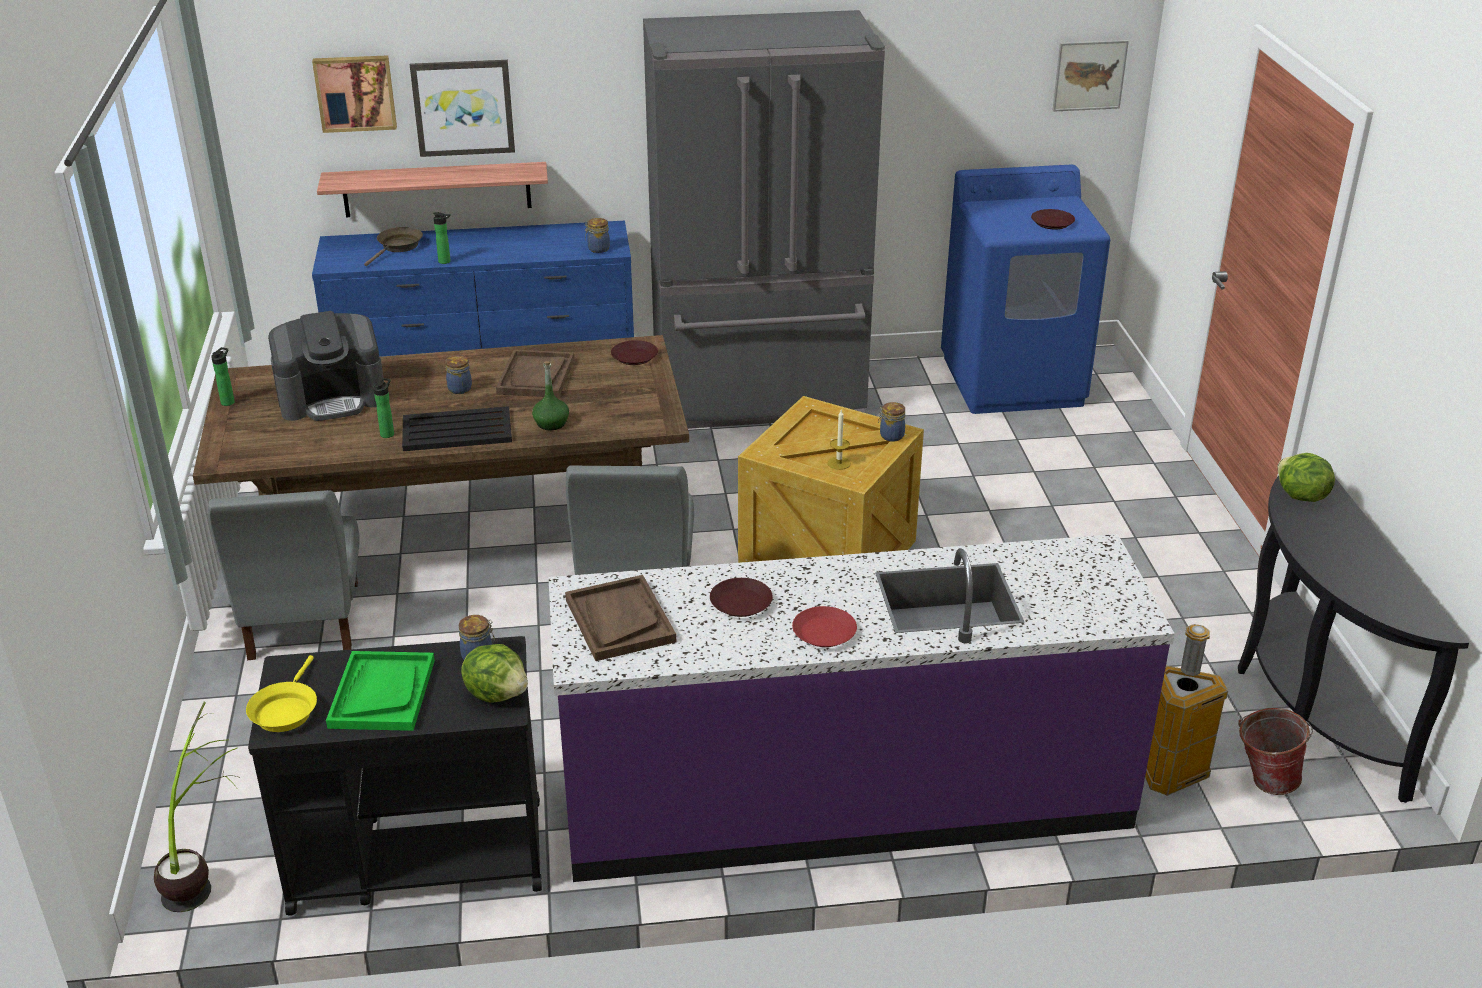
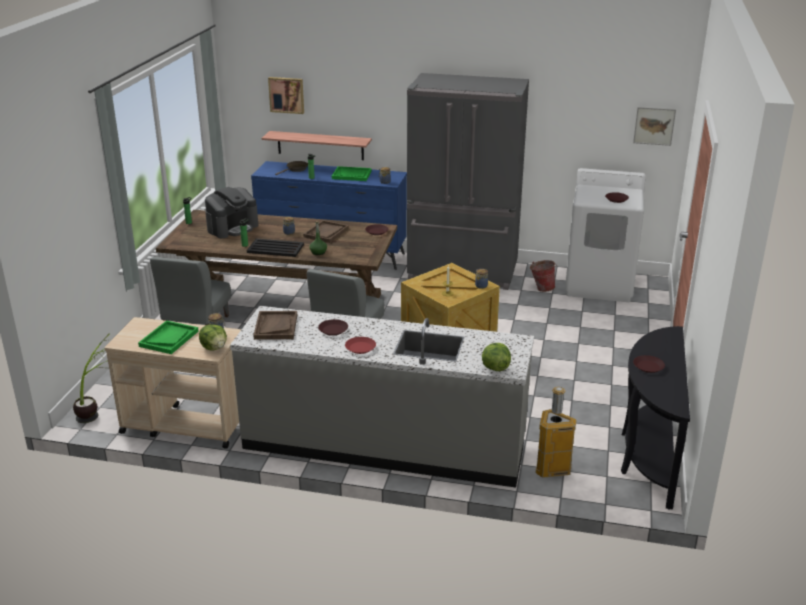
camera: 20 degrees right, 5 degrees down
(285, 710) = (127, 337): yellow frying pan -> none
(332, 398) = (232, 228): coffee machine -> coffee machine turned 45 degrees counterclockwise
(415, 856) = (184, 424): black cart -> beige cart
(463, 107) = (334, 107): picture -> none
(521, 243) = (351, 175): none -> green tray
(844, 799) = (384, 444): purple counter -> grey counter
(1013, 381) = (599, 285): blue washing machine -> white washing machine
(1263, 780) = (598, 483): bucket -> bucket (541, 288)
(1300, 496) = (656, 341): lettuce -> lettuce (495, 368)
(1325, 551) = (648, 366): none -> brown plate

